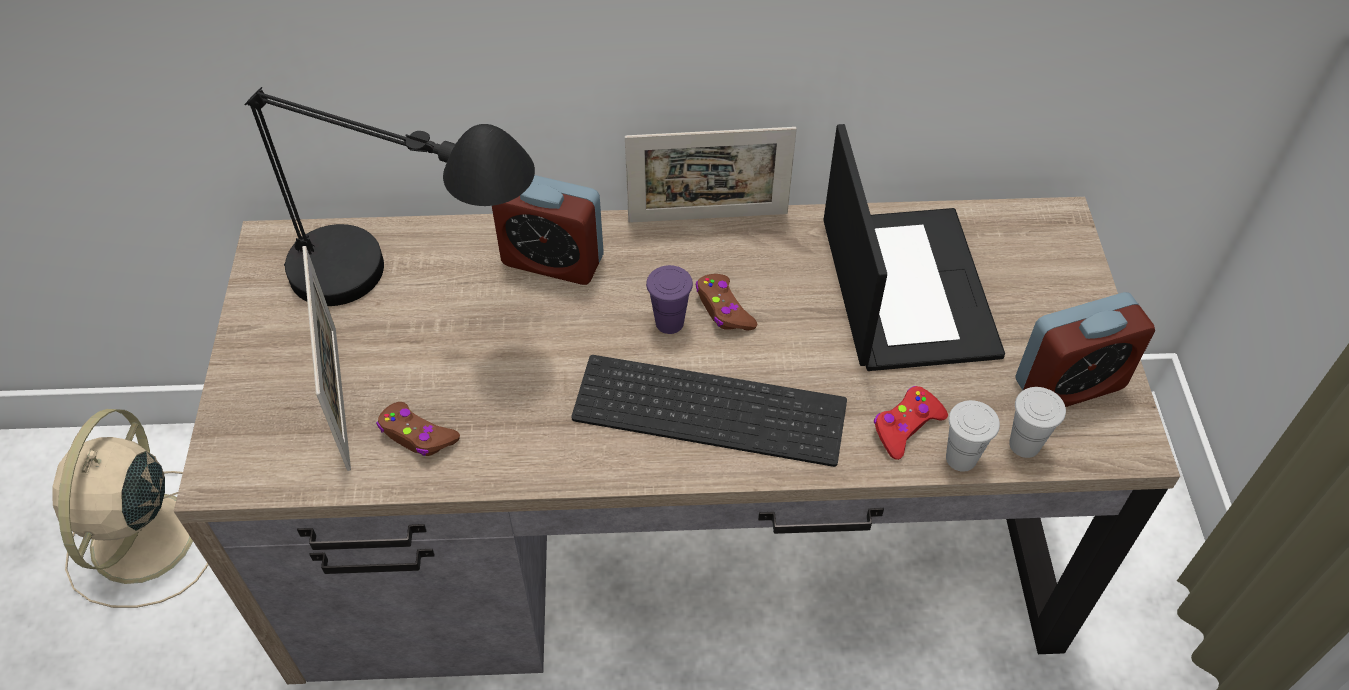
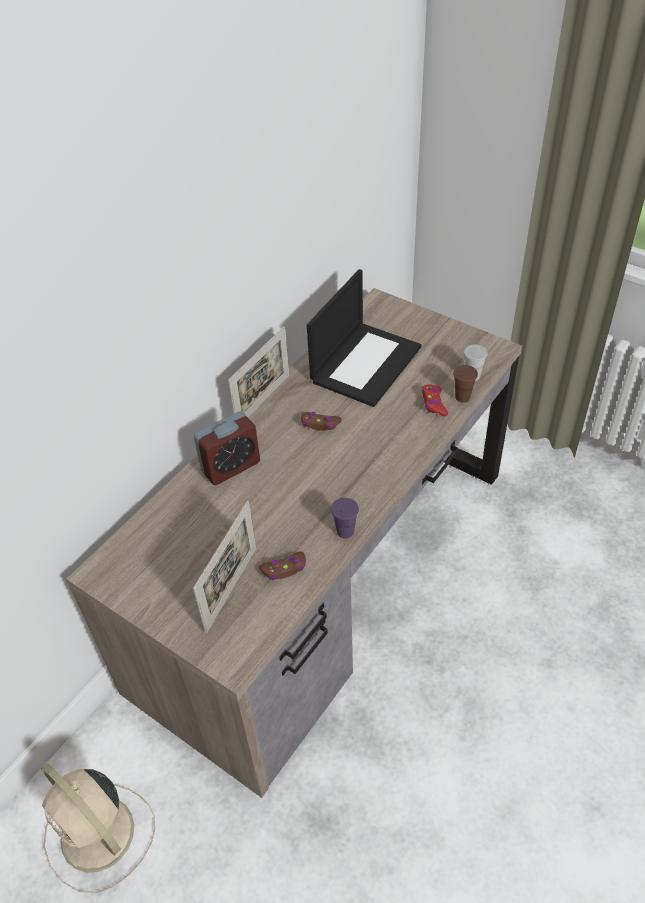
camera: 50 degrees left, 5 degrees down
(341, 396) = (231, 589): picture frame -> picture frame turned 90 degrees clockwise
(410, 294) = (195, 530): black table lamp -> none
(669, 322) = (309, 446): purple cup -> purple cup (345, 531)
(713, 407) = (368, 456): keyboard -> none
(905, 287) = (365, 363): laptop -> laptop turned 90 degrees clockwise
(961, 458) = (462, 397): white cup -> brown cup
(1069, 384) = (457, 347): alarm clock -> none

